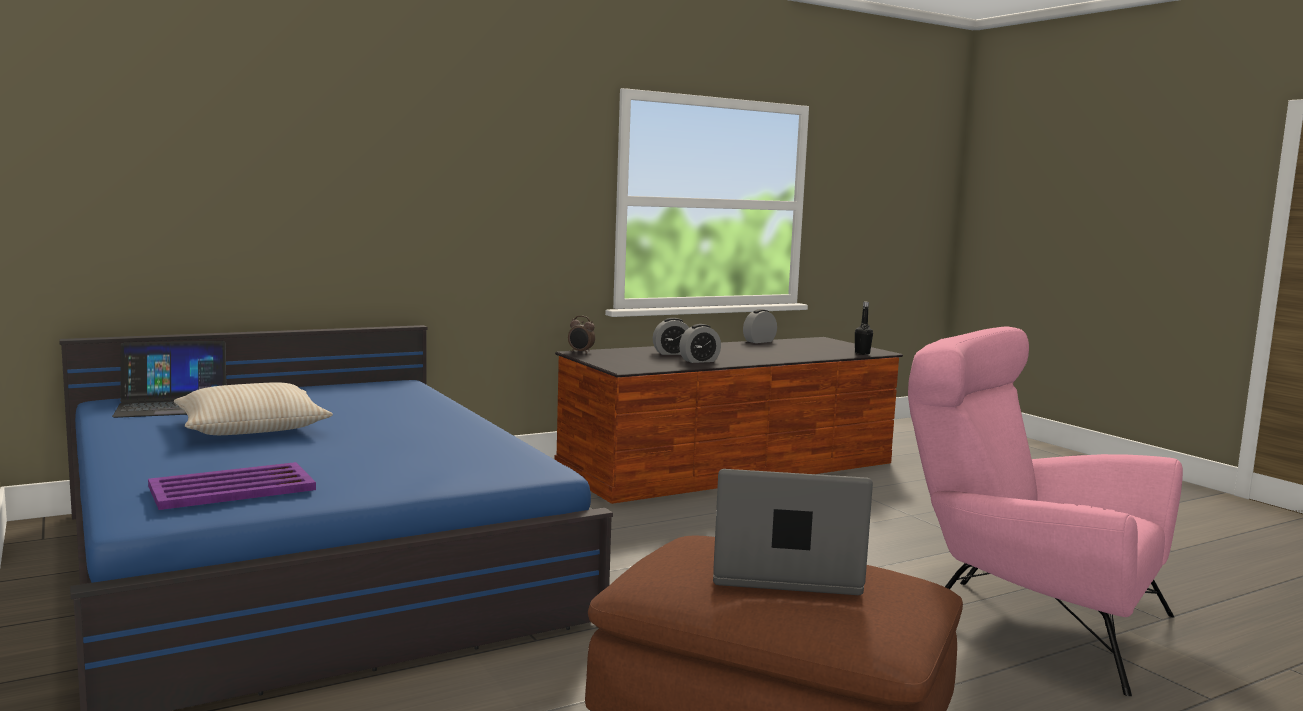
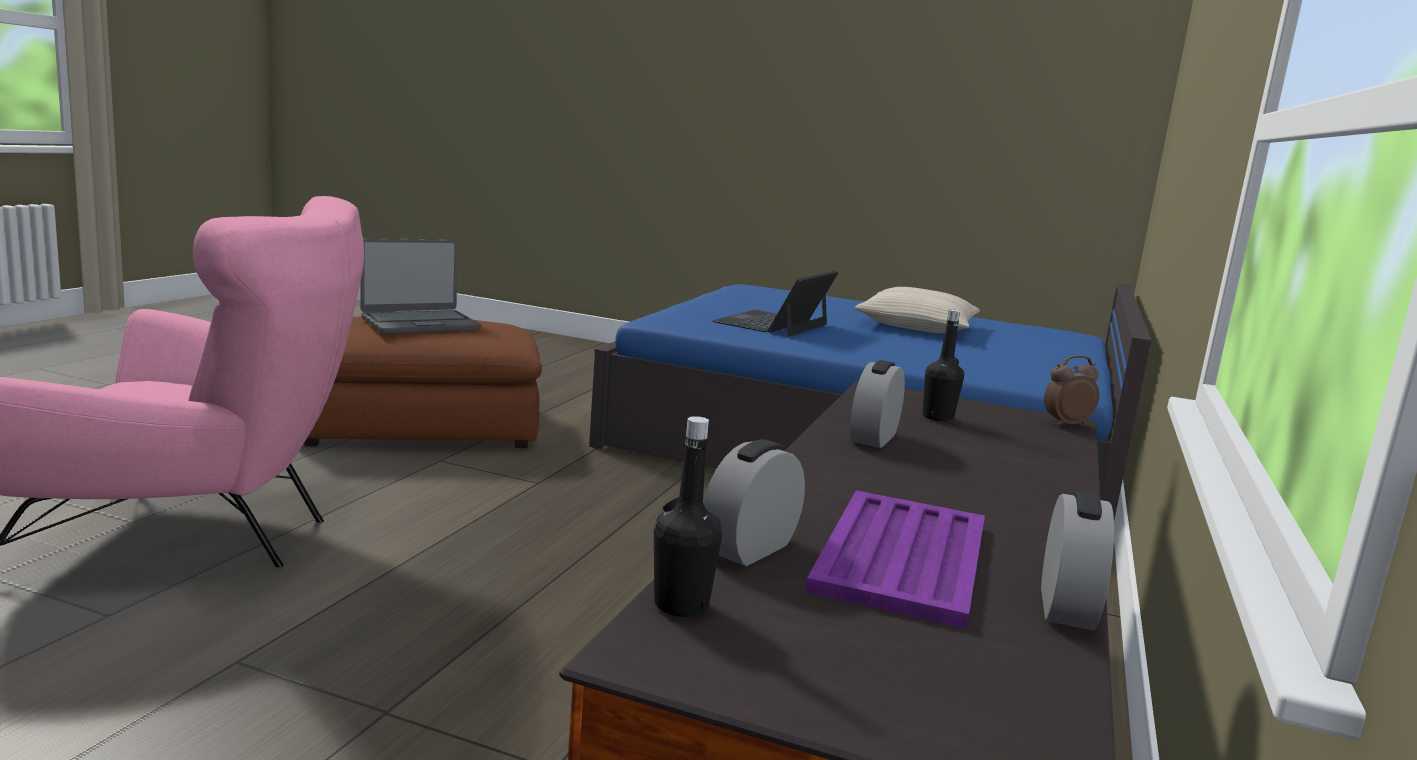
camera: 140 degrees right, 5 degrees up
(173, 405) = (1036, 335): laptop -> laptop (772, 323)
(234, 488) = (760, 293): purple tray -> purple tray (901, 557)
(638, 360) = (937, 417): none -> black bottle
(672, 353) = (978, 456): alarm clock -> alarm clock (750, 548)

